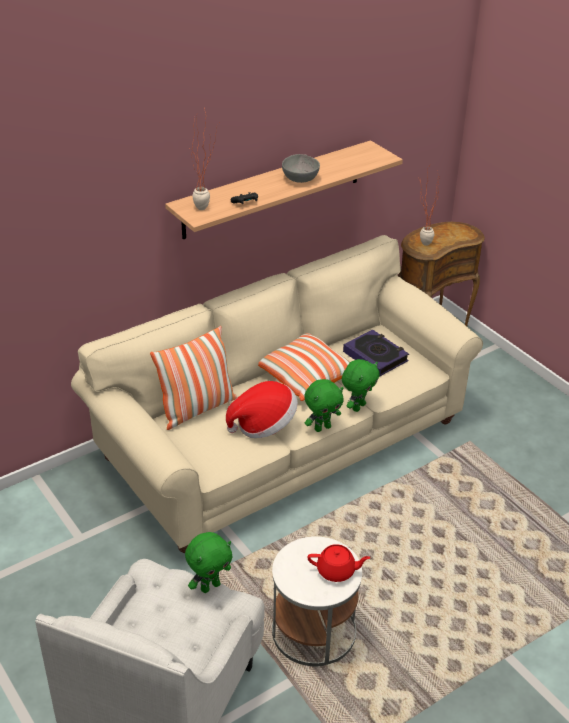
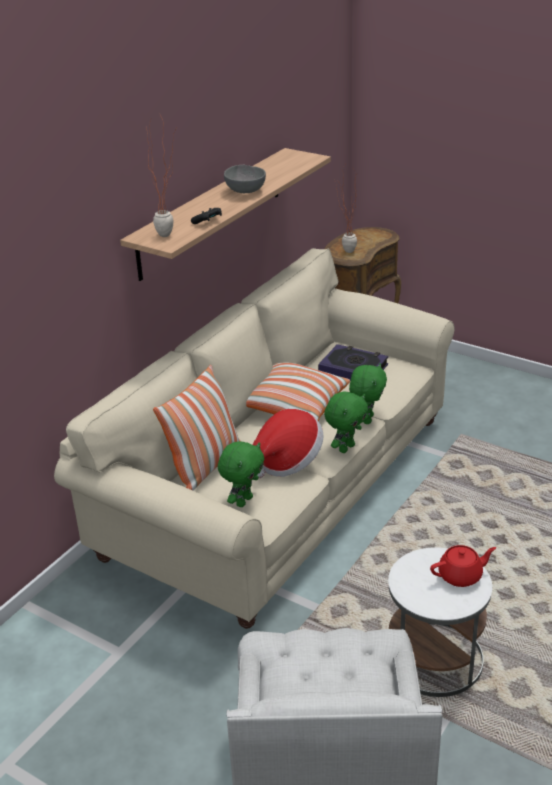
camera: 20 degrees left, 5 degrees down
(210, 586) = (344, 634): green plush toy -> green plush toy (243, 501)

